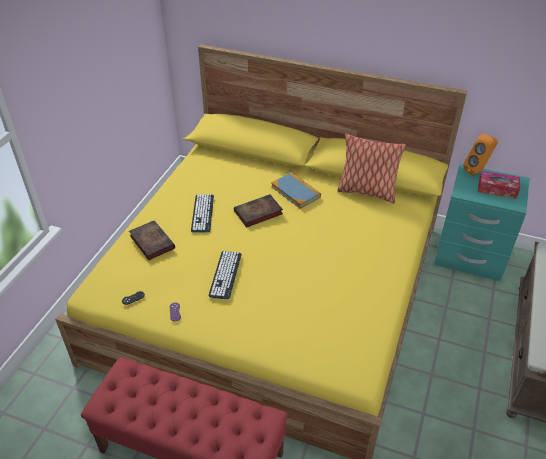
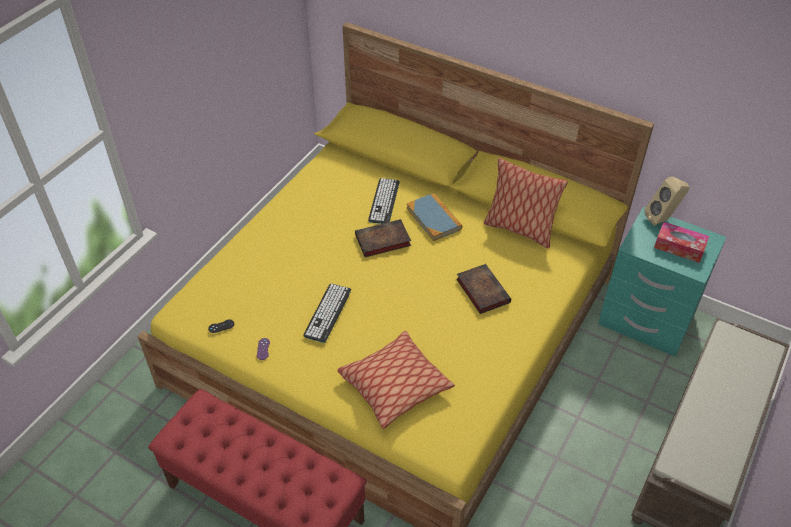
camera: 10 degrees right, 5 degrees up
(151, 241) = (253, 261): book -> book (481, 290)
(202, 213) = (318, 233): keyboard -> keyboard (384, 201)
(298, 326) = (395, 385): none -> pillow
(477, 171) = (662, 219): orange speaker -> beige speaker

